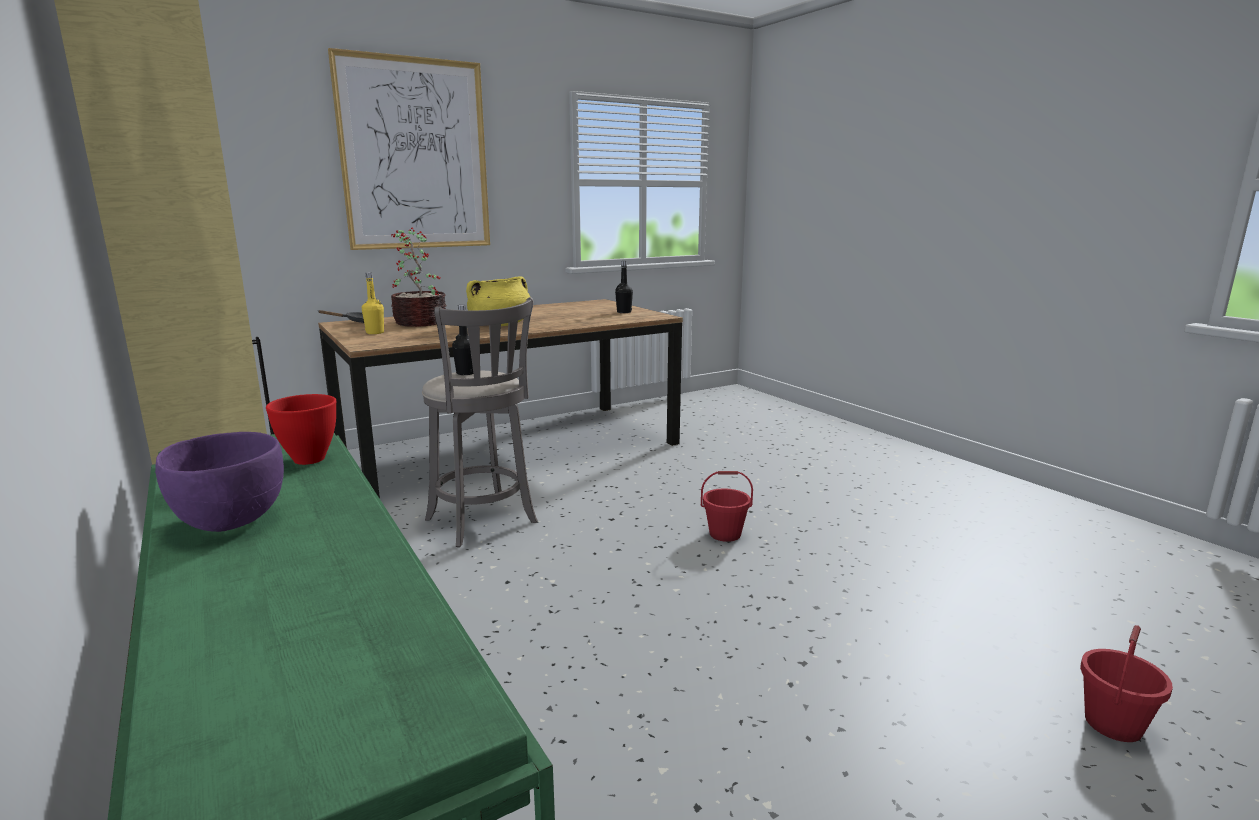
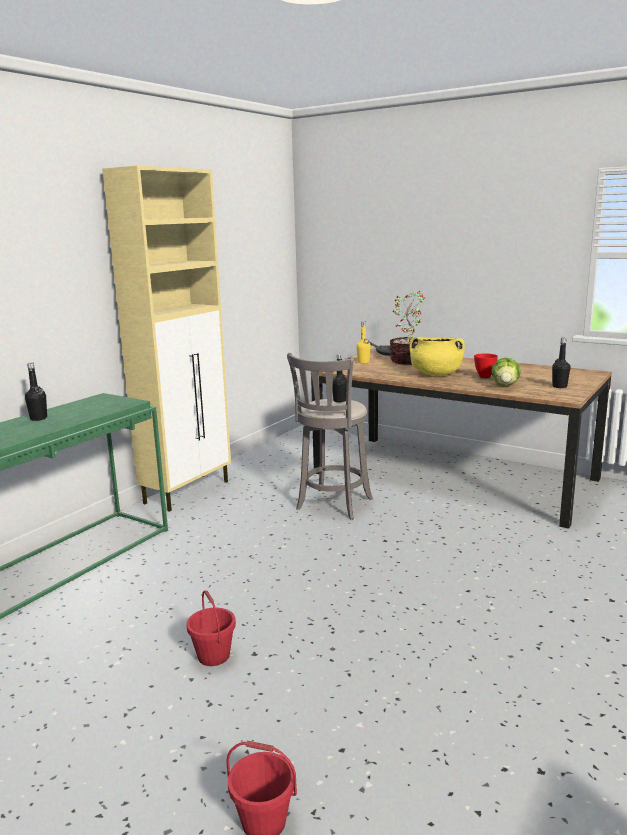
camera: 65 degrees right, 0 degrees up
(231, 520) = (38, 418): purple bowl -> black bottle
(311, 459) = (103, 410): red bowl -> red bowl (485, 377)
(415, 155) = (449, 234): picture -> none
(590, 319) = (505, 385): none -> lettuce
(725, 534) = (411, 588): red bucket -> red bucket (214, 656)

